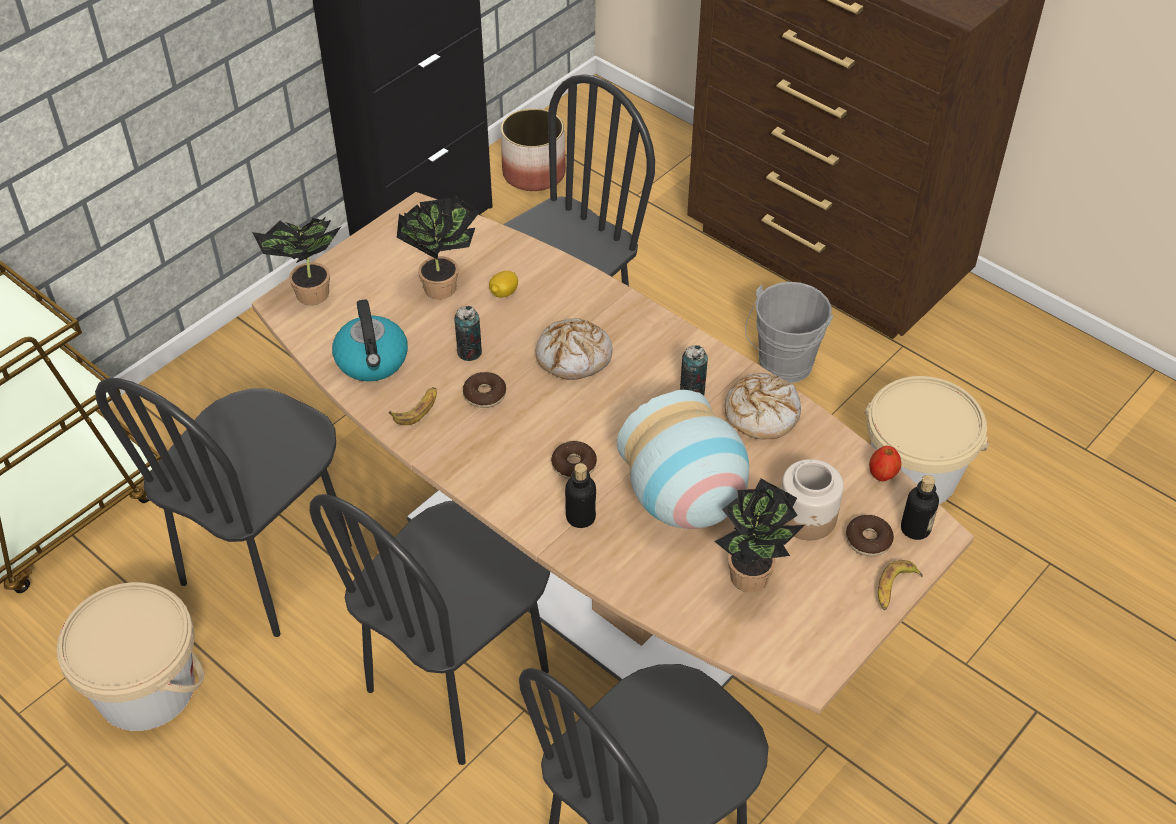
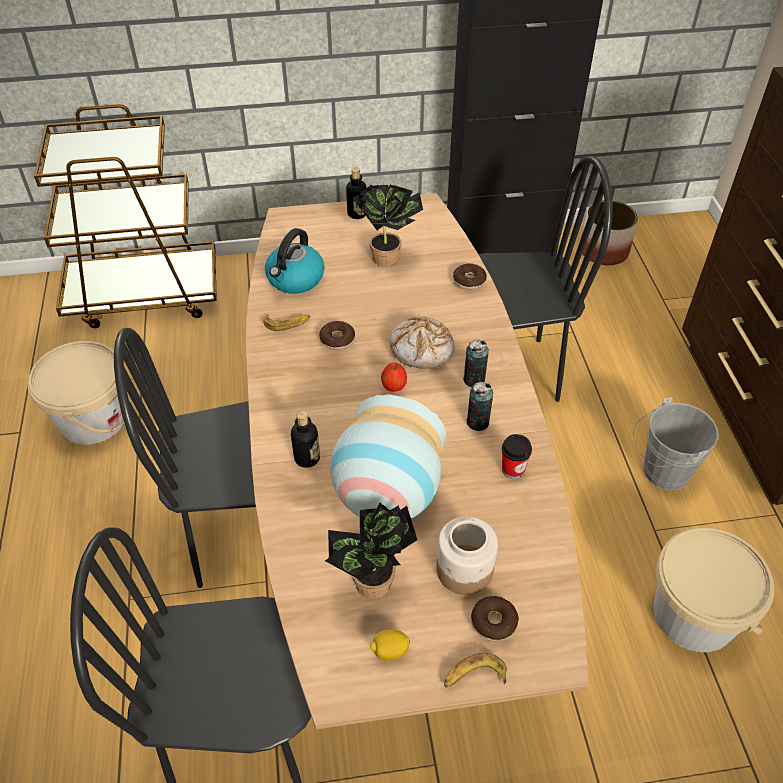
camera: 40 degrees right, 0 degrees up
(268, 565) = (218, 392): black chair -> none
(308, 296) = (303, 221): potted plant -> none
(469, 352) = (358, 307): can -> can (474, 380)
(504, 293) = (421, 283): lemon -> lemon (390, 651)
(574, 465) = (341, 420): donut -> donut (469, 281)
(761, 413) = (513, 469): bread -> cup
(882, 475) = (560, 579): apple -> apple (393, 387)
(915, 529) = (542, 641): bottle -> bottle (357, 214)

